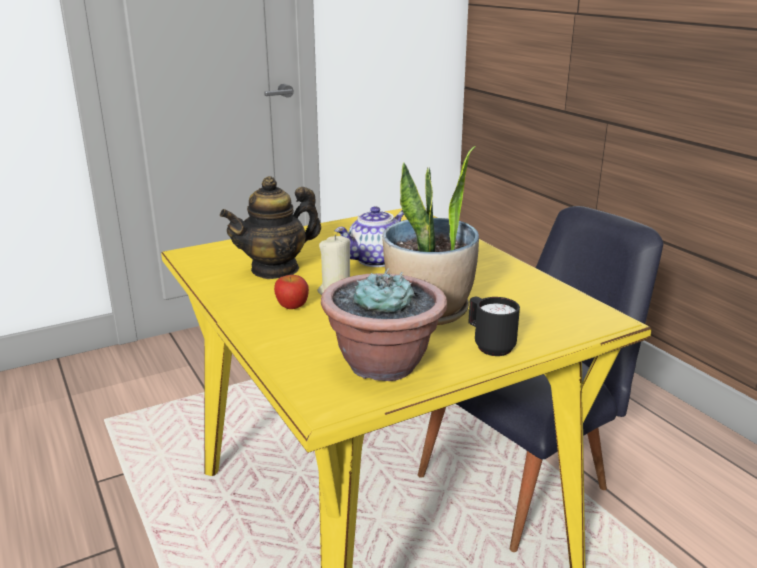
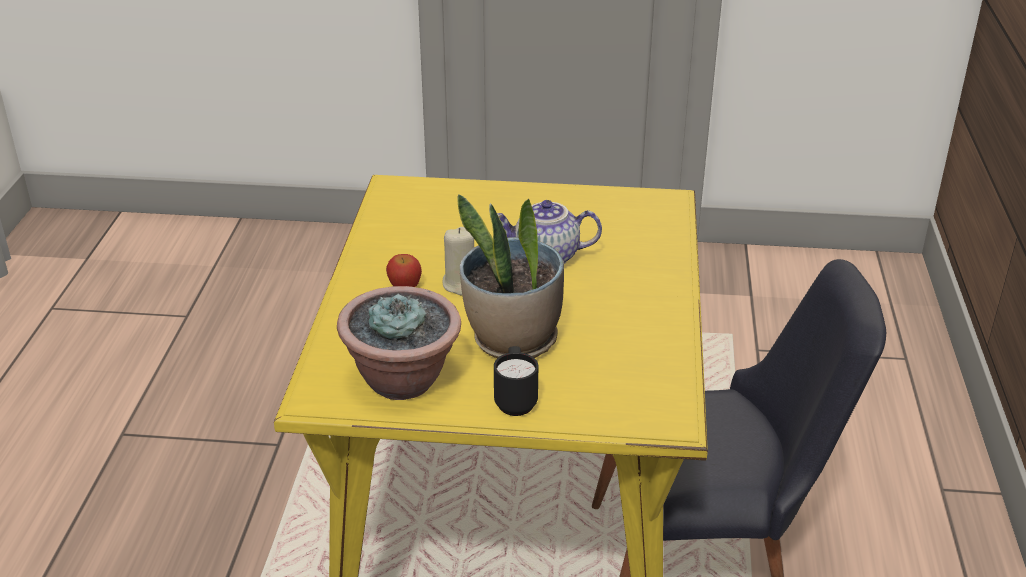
camera: 35 degrees right, 10 degrees up
(275, 269) = (441, 235): teapot -> none

